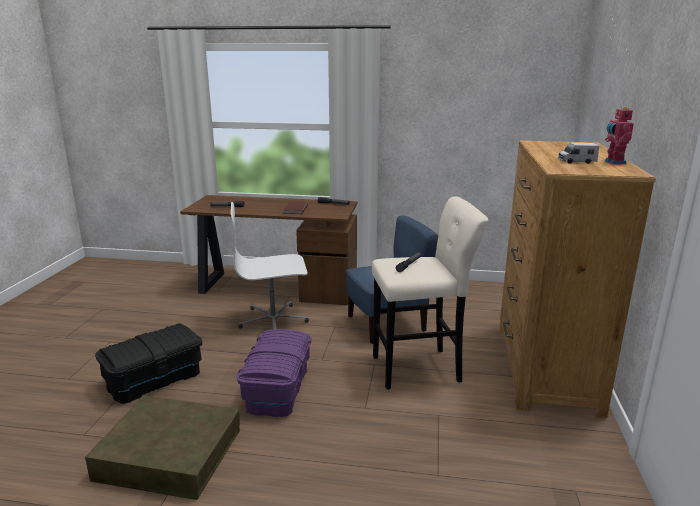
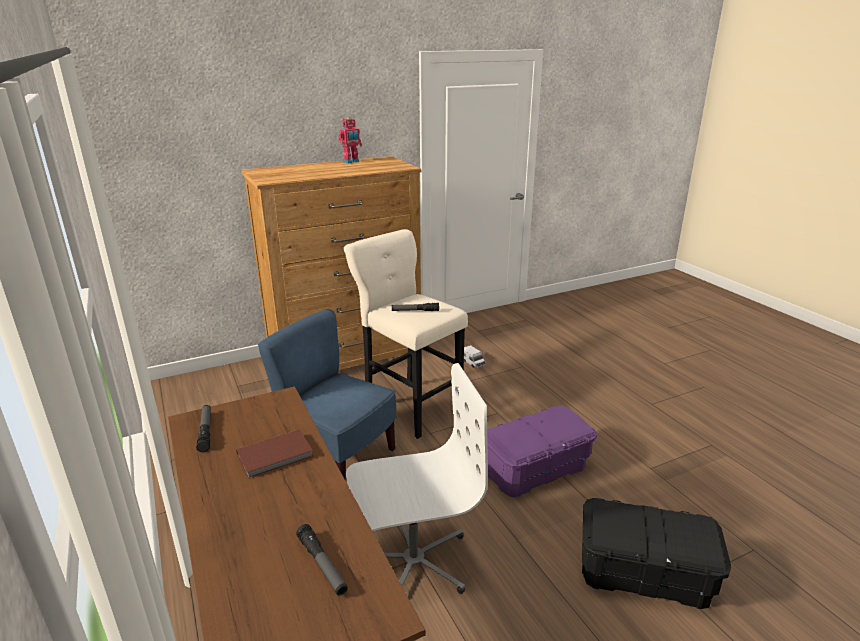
camera: 125 degrees left, 5 degrees up
(169, 454) = (676, 477): brown storage box -> none
(273, 320) = (413, 561): white office chair -> white office chair turned 60 degrees counterclockwise
(576, 162) = (363, 166): toy truck -> toy truck (472, 363)

